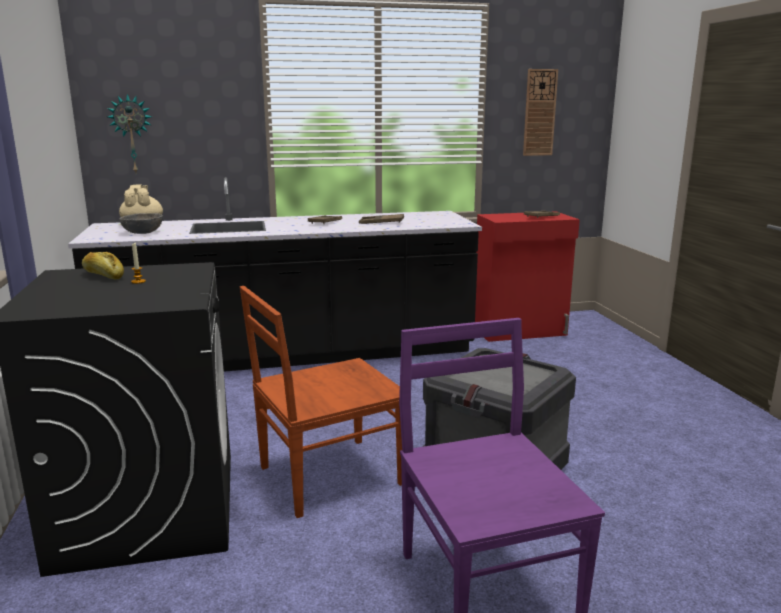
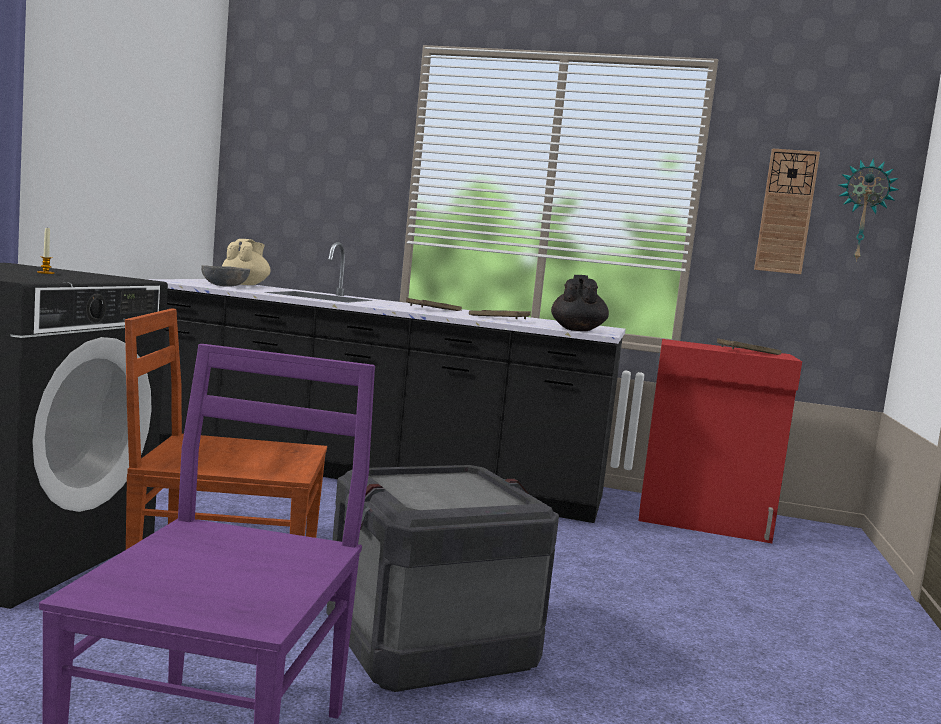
camera: 25 degrees right, 10 degrees down
(104, 275) = (37, 269): bread -> none
(132, 134) = (268, 190): wall clock -> wall clock (863, 210)
(446, 224) = (577, 330): none -> black teapot

